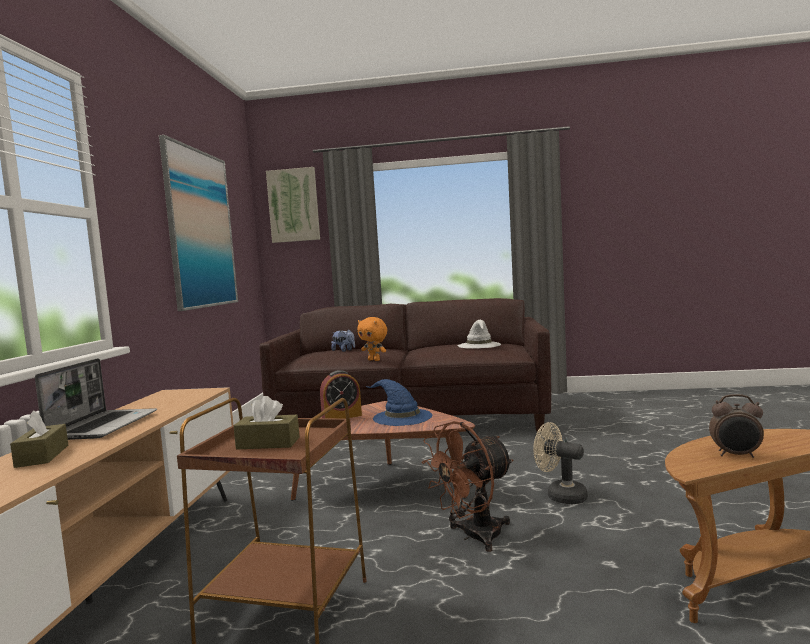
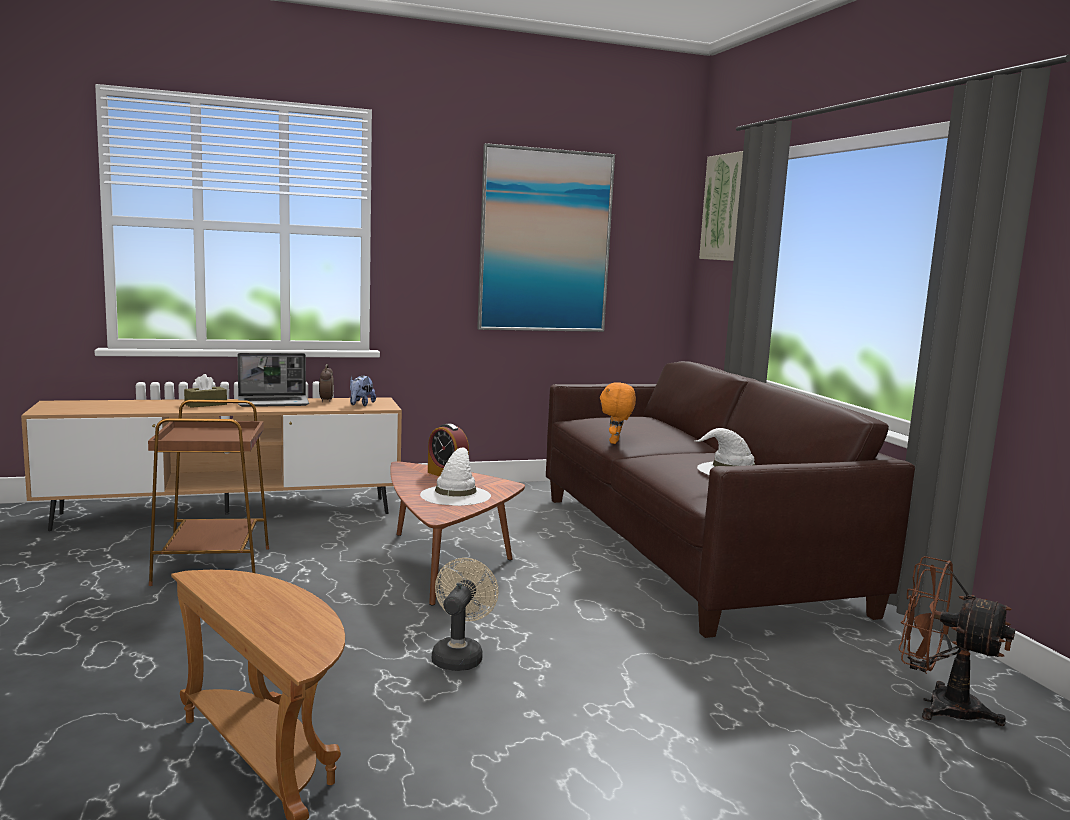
camera: 65 degrees right, 5 degrees up
(268, 443) = (211, 436): brown tissue box -> none
(344, 350) = (646, 423): plush toy -> plush toy (360, 404)
(401, 417) = (455, 495): blue hat -> white hat
(473, 536) = (340, 616): brown fan -> brown fan (939, 705)
(736, 455) = (238, 598): alarm clock -> alarm clock (326, 401)

